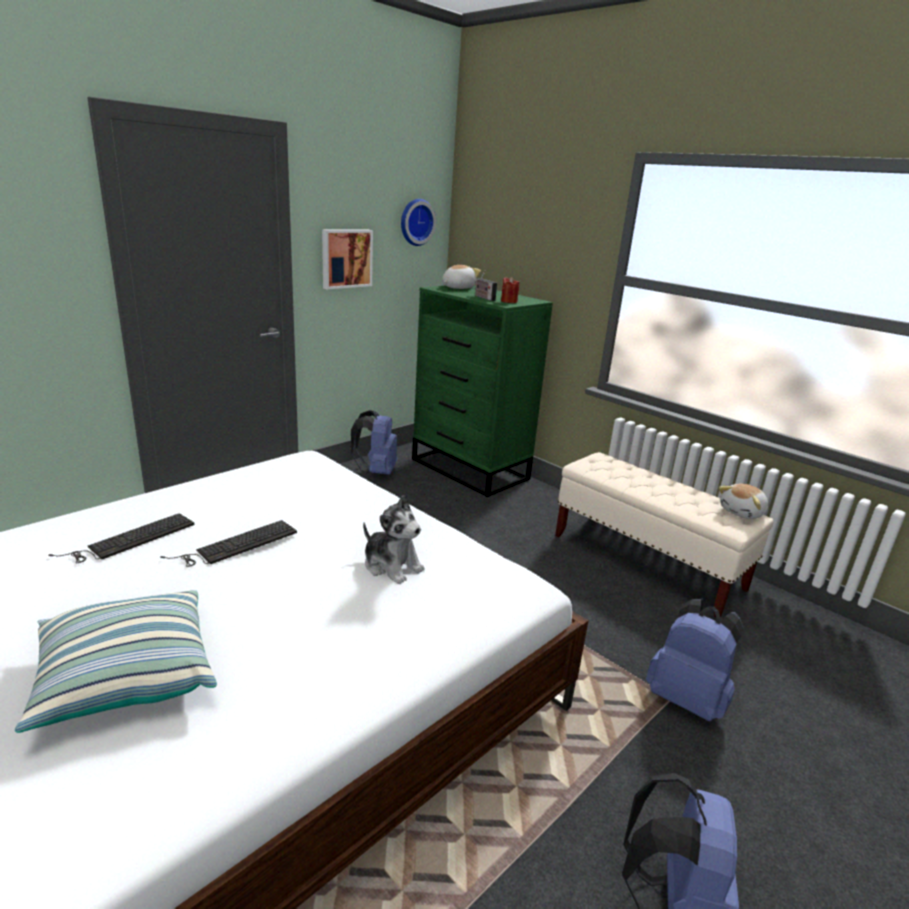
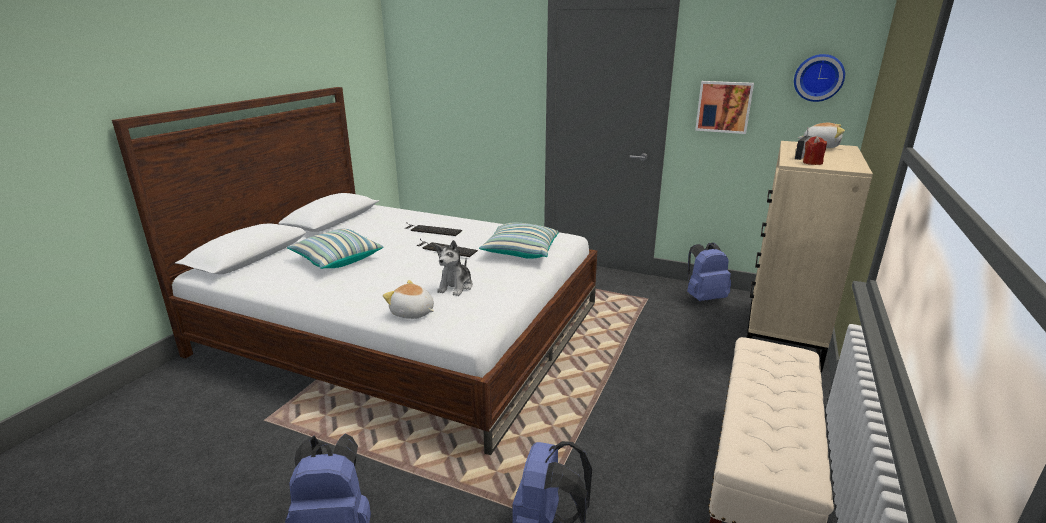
camera: 70 degrees right, 0 degrees up
(320, 495) = (520, 252): none -> pillow
(470, 469) = (782, 336): green dresser -> beige dresser
(743, 512) = (798, 467): plush toy -> plush toy (412, 313)

